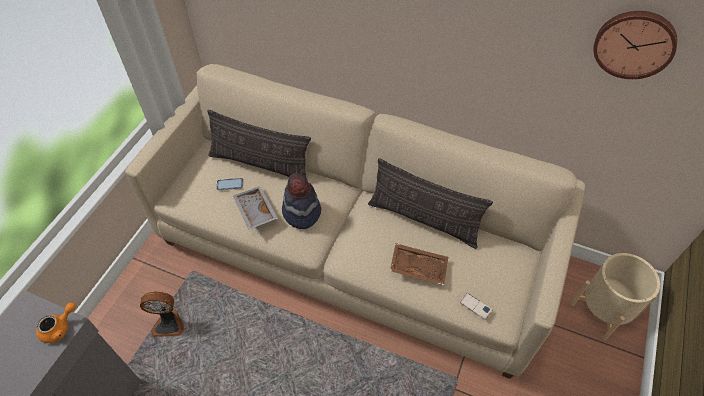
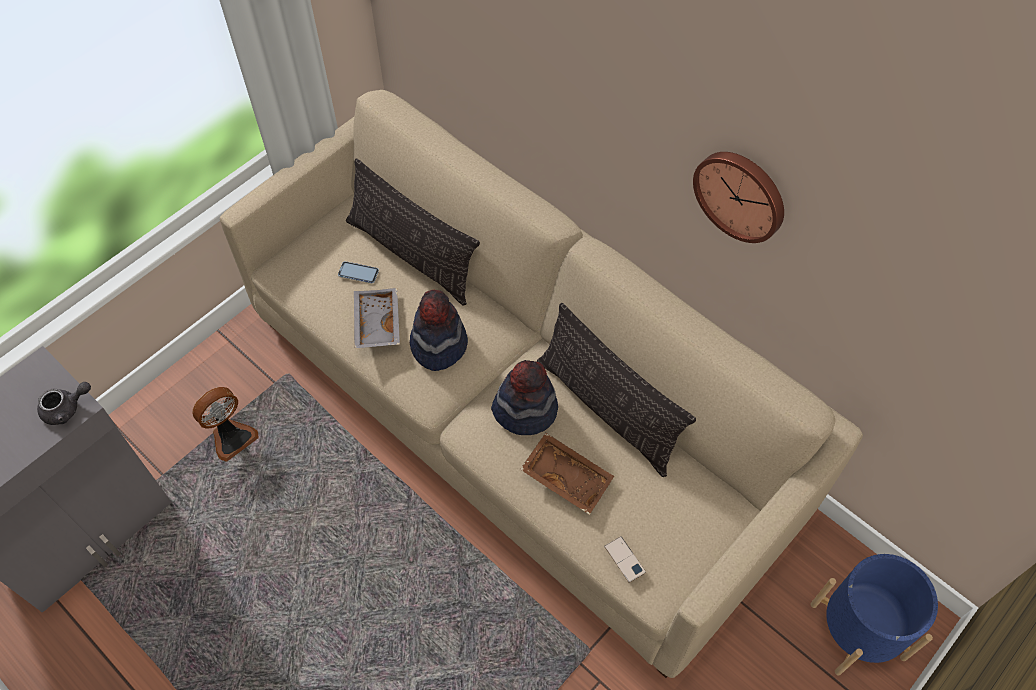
camera: 20 degrees right, 5 degrees up
(59, 328) = (66, 409): orange teapot -> grey teapot
(169, 323) = (232, 437): fan -> fan turned 60 degrees counterclockwise
(374, 235) = (525, 410): none -> hat
(603, 310) = (857, 631): beige planter -> blue planter
(634, 43) = (939, 260): wall clock -> wall clock (741, 194)

